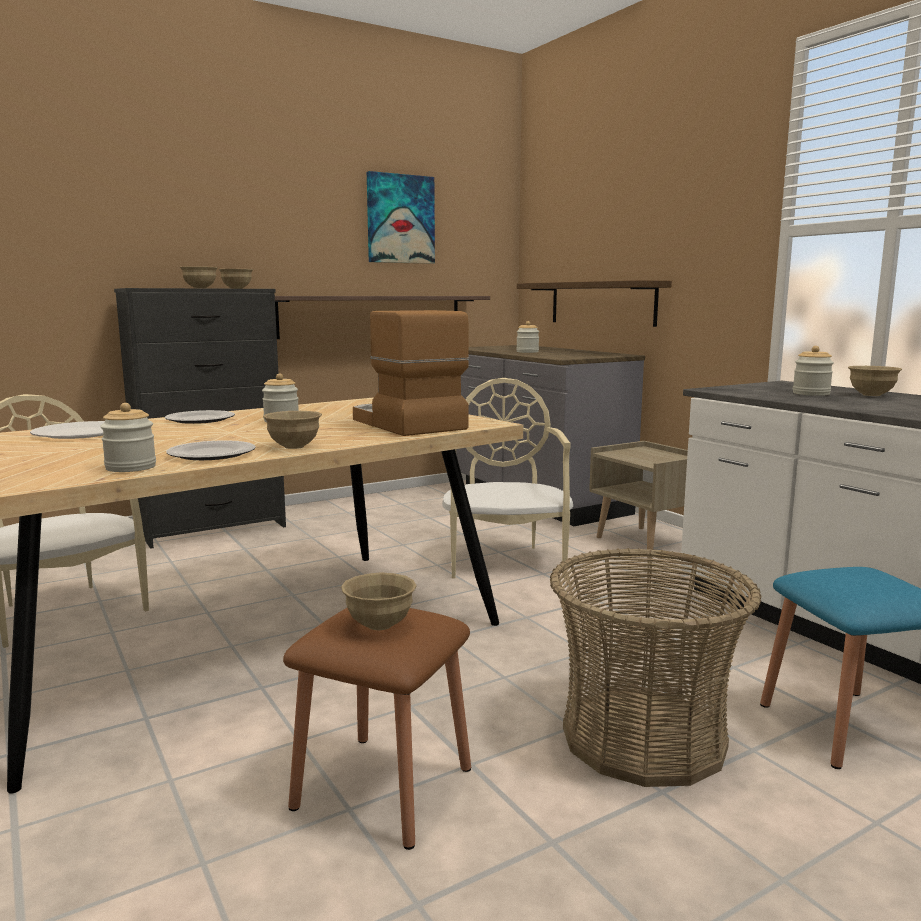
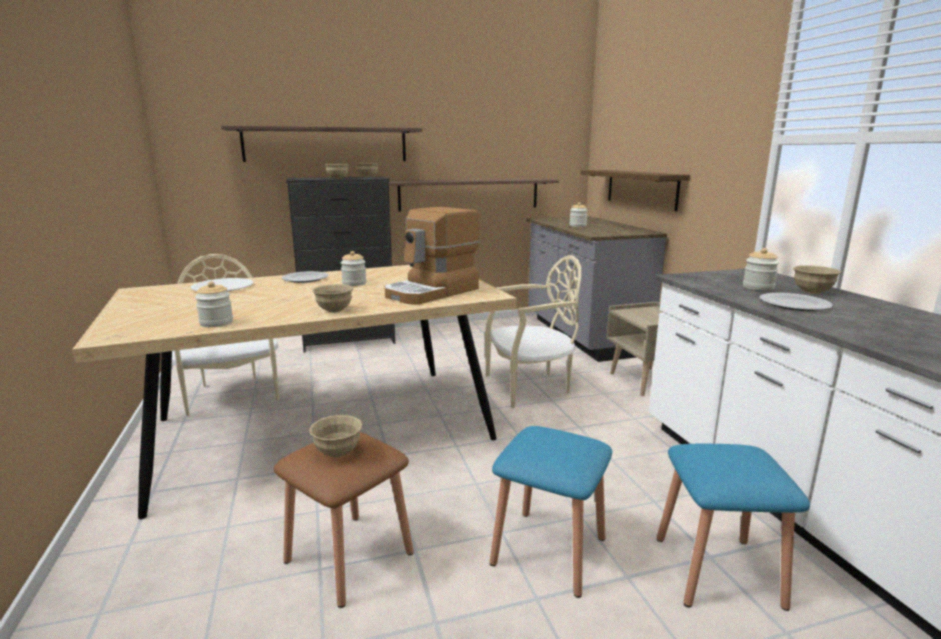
camera: 15 degrees right, 5 degrees up
(171, 242) = (326, 145): none -> shelf
(210, 454) = (275, 314): plate -> plate (793, 304)
(400, 219) = (493, 122): picture -> none
(405, 424) = (432, 292): coffee machine -> coffee machine turned 120 degrees counterclockwise
(506, 561) = (530, 387): beige chair -> beige chair turned 60 degrees clockwise
(644, 737) = (549, 550): basket -> blue stool

